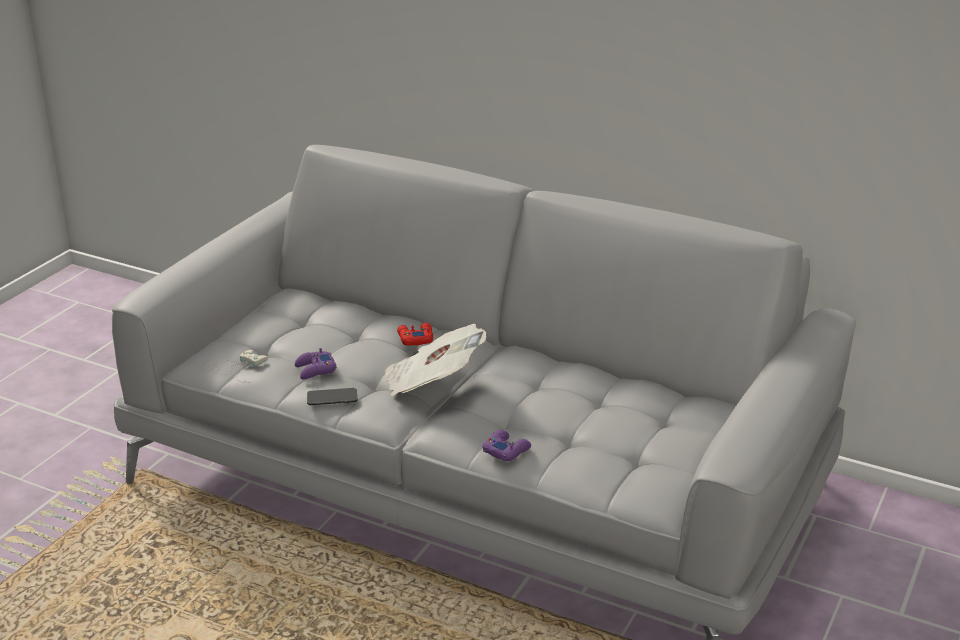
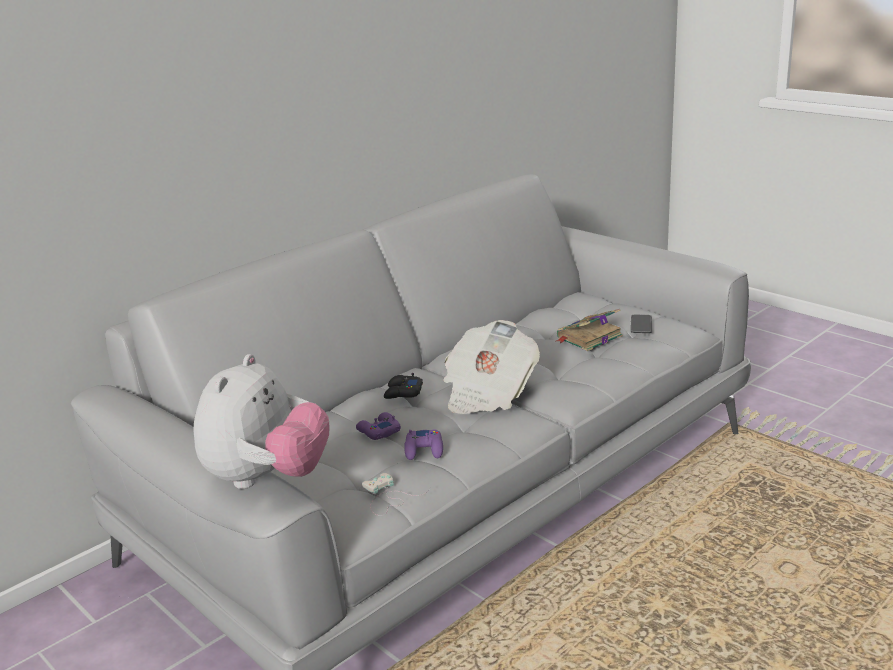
camera: 70 degrees left, 5 degrees down
(167, 286) = (267, 478): none -> plush toy
(332, 398) = (483, 444): phone -> phone (641, 325)
(415, 338) = (403, 392): red game controller -> black game controller
(506, 450) = (609, 373): purple game controller -> purple game controller (378, 431)
(593, 426) = (588, 337): none -> book

